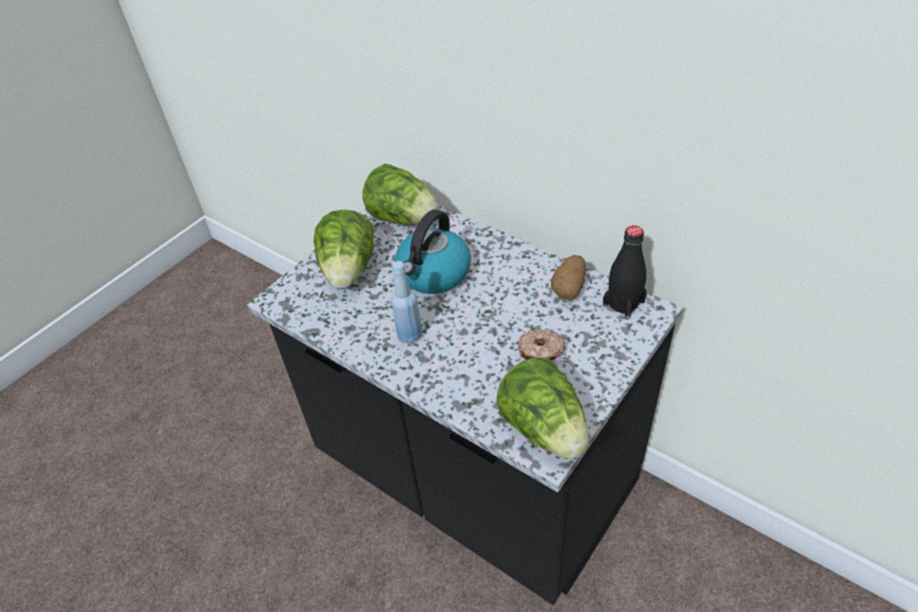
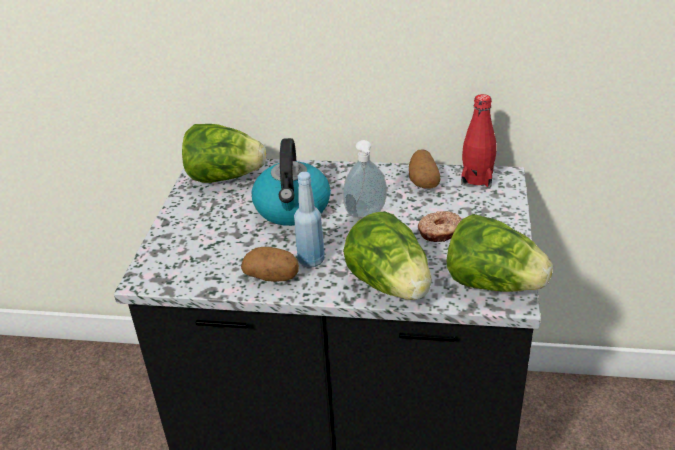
camera: 30 degrees left, 10 degrees down
(349, 270) = (204, 232): lettuce -> lettuce (390, 285)
(368, 338) = (272, 277): none -> potato
(490, 305) = (366, 214): none -> soap dispenser
(623, 303) = (477, 178): black bottle -> red bottle

